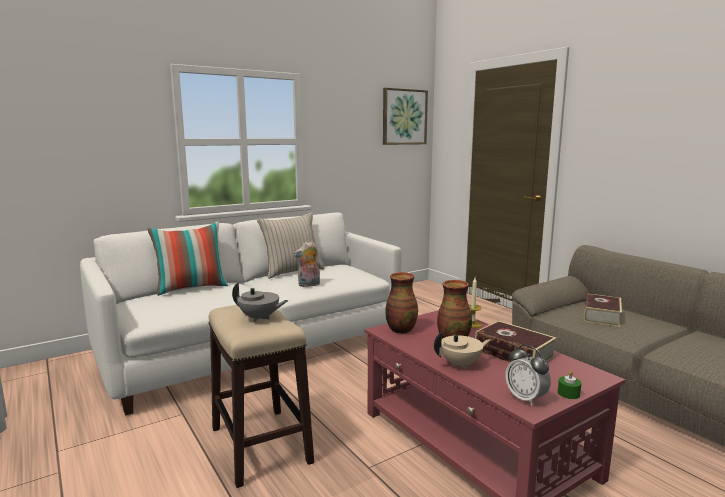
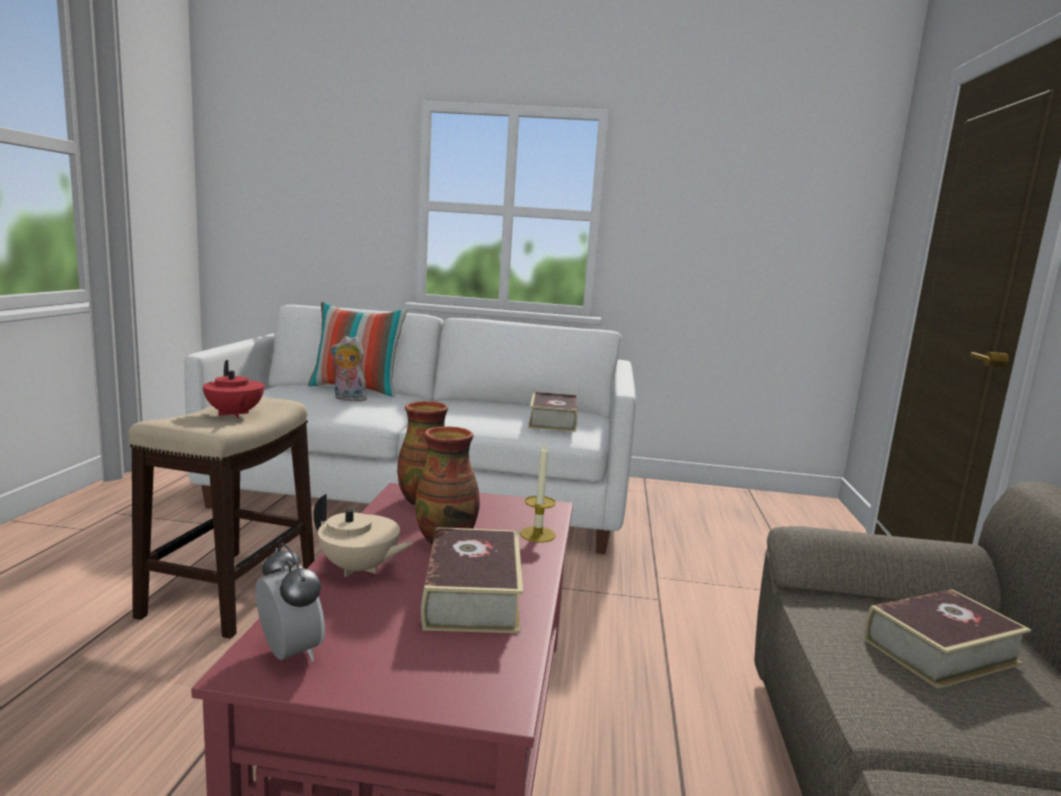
camera: 40 degrees right, 0 degrees up
(260, 318) = (234, 414): grey teapot -> red teapot
(292, 271) = (500, 402): beige pillow -> none
(308, 285) = (473, 420): plush toy -> plush toy (348, 399)
(344, 273) = (553, 421): none -> book
(404, 117) = (818, 186): picture -> none
(525, 398) = (289, 653): alarm clock -> alarm clock turned 135 degrees clockwise
(568, 393) = (364, 688): green candle -> none

